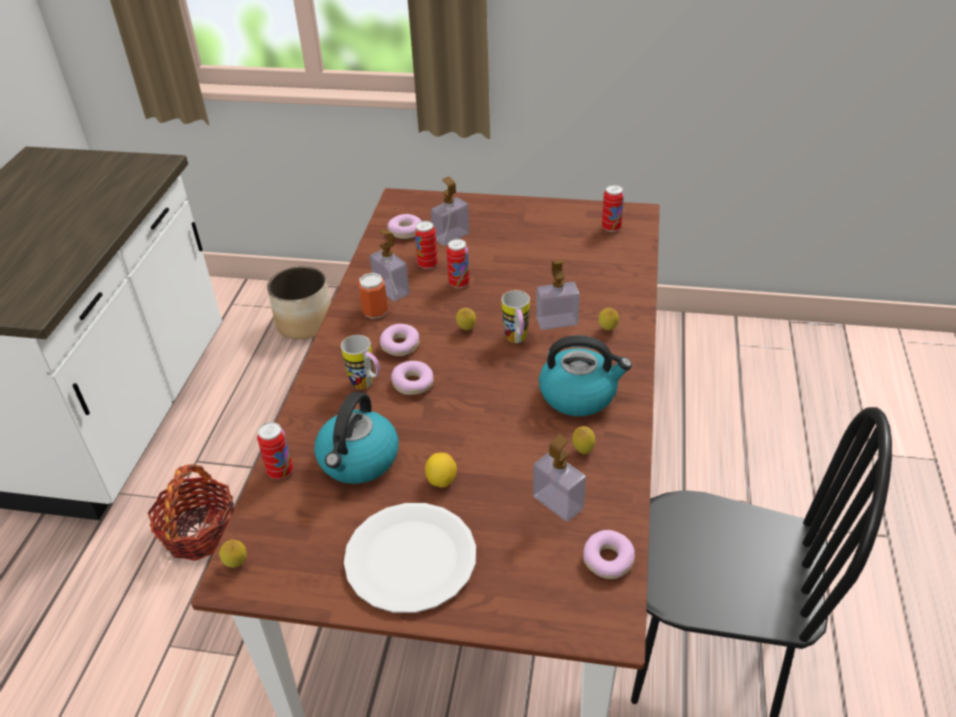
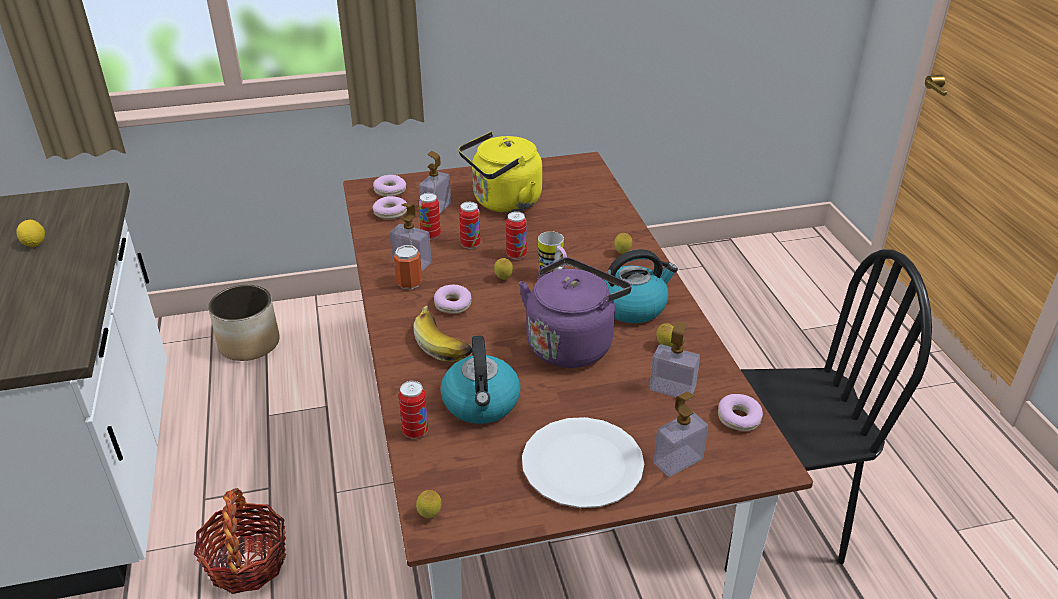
camera: 25 degrees left, 5 degrees down
(367, 385) = (445, 343): mug -> banana
(413, 383) = (486, 332): donut -> donut (390, 191)
(441, 480) = (565, 399): lemon -> lemon (34, 244)
(488, 420) = (572, 343): none -> purple kettle
(521, 243) = (503, 202): none -> yellow kettle
(557, 321) = (576, 256): soap dispenser -> soap dispenser (678, 461)
(611, 228) = (571, 176): can -> can (516, 255)

